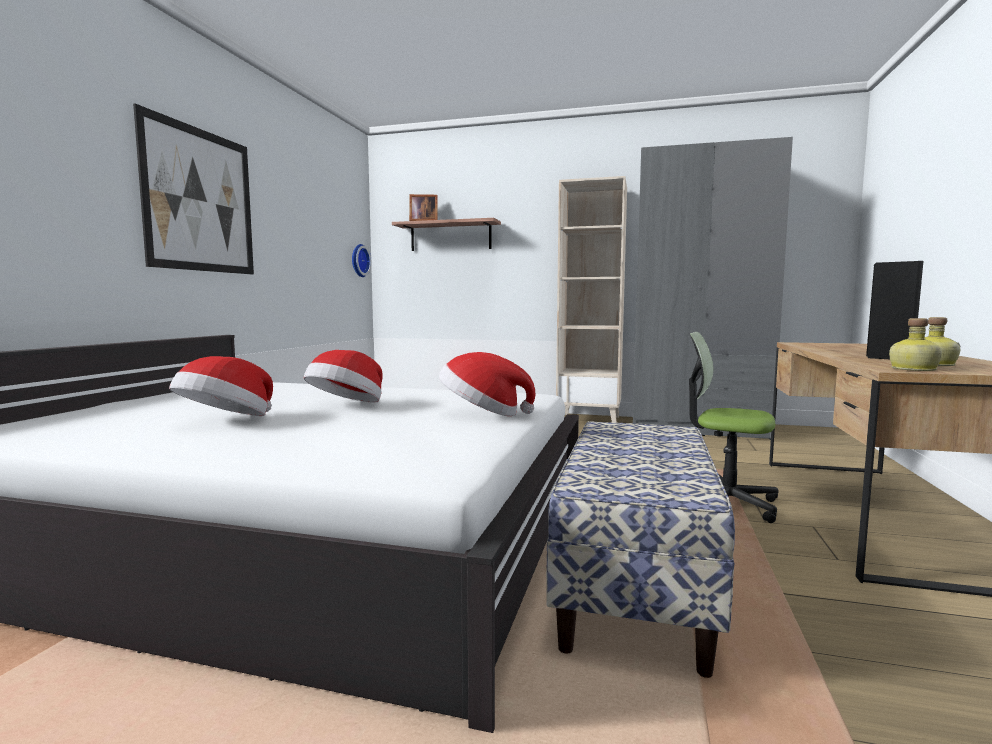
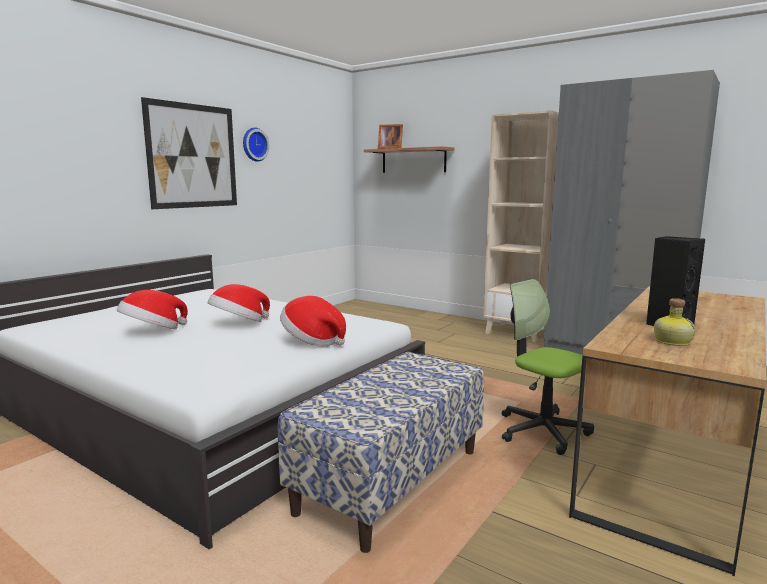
camera: 20 degrees right, 5 degrees up
(358, 260) = (339, 182): wall clock -> wall clock (254, 144)
(912, 369) = (625, 347): bottle -> none

